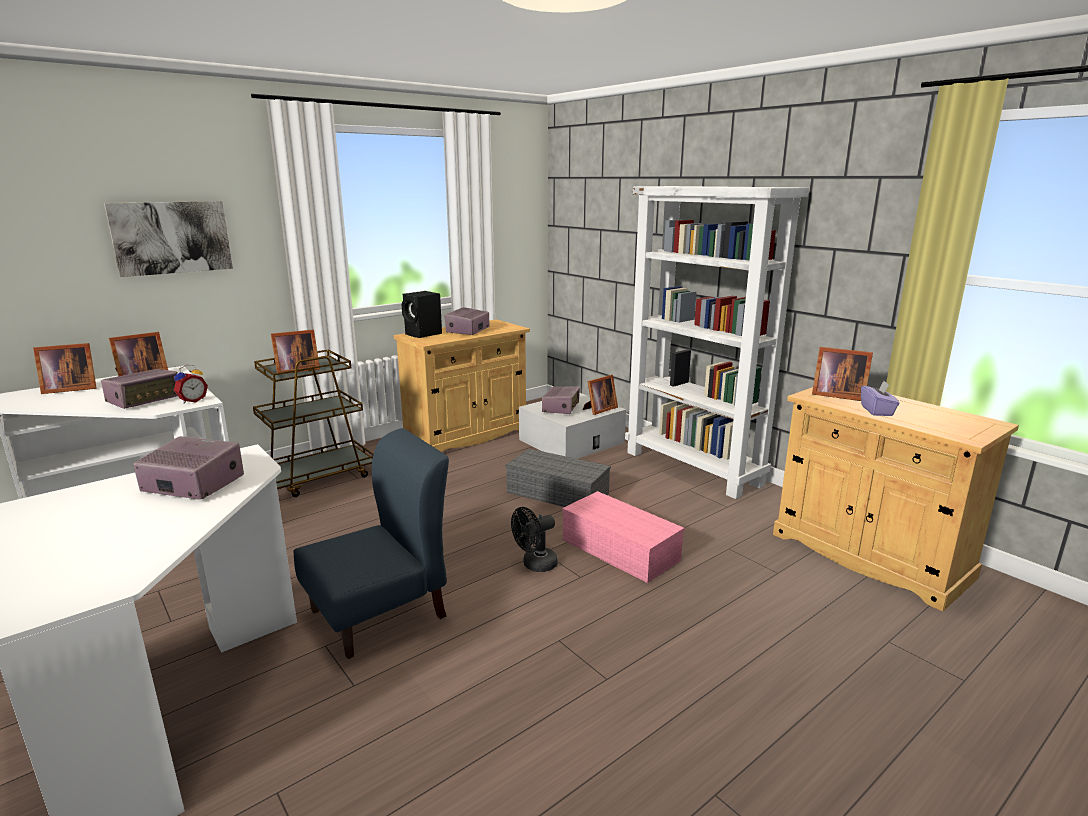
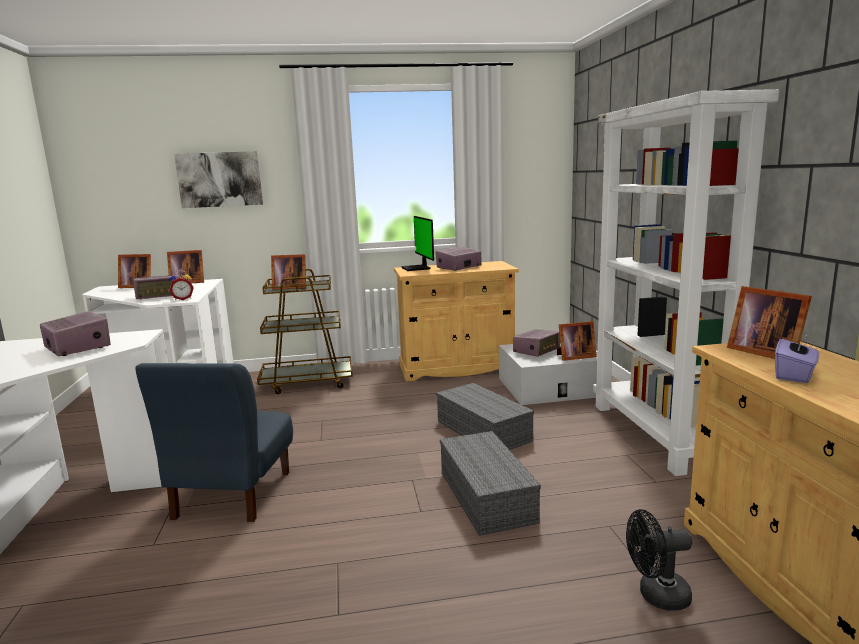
camera: 30 degrees right, 5 degrees down
(380, 613) = (232, 495): blue chair -> blue chair turned 105 degrees clockwise
(424, 334) = (417, 268): black speaker -> monitor
(535, 565) = (392, 489): black fan -> black fan (656, 596)
(622, 550) = (488, 497): pink storage box -> grey storage box

